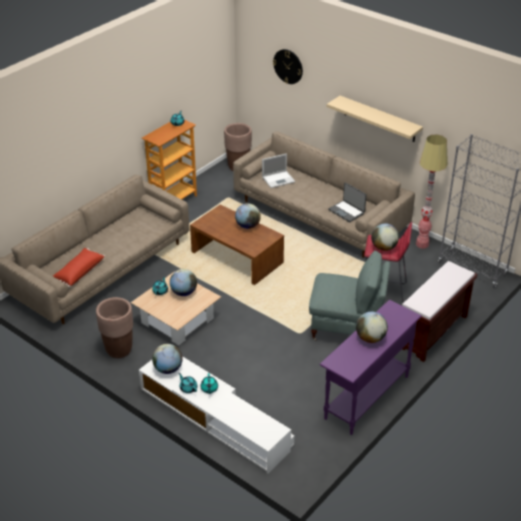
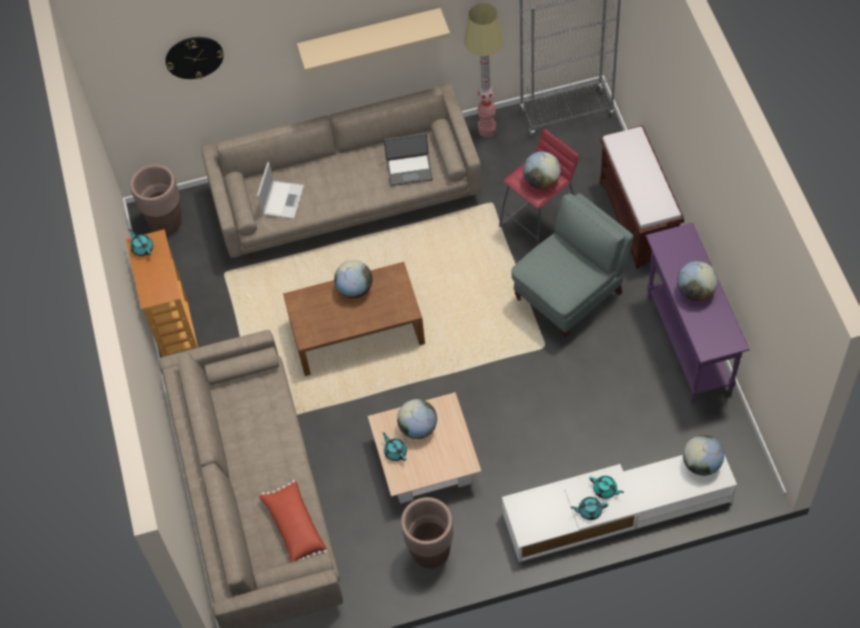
camera: 50 degrees left, 20 degrees up
(168, 369) = (541, 516): globe -> globe (701, 464)

